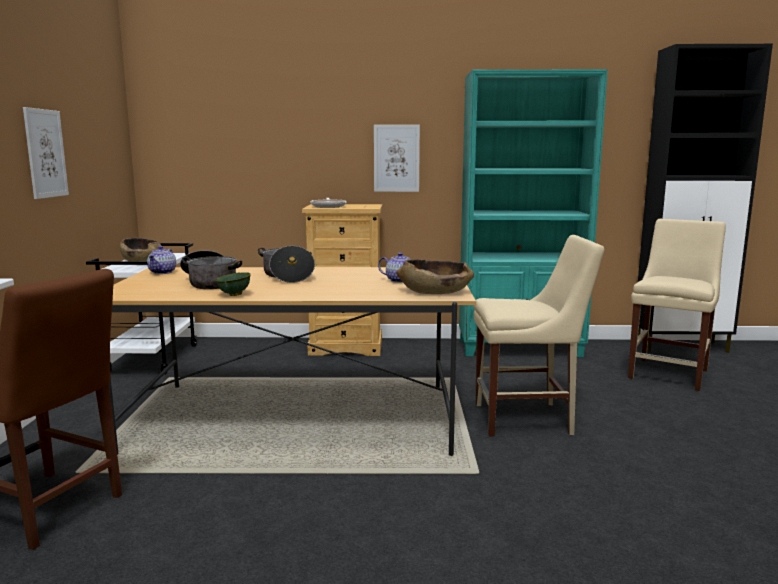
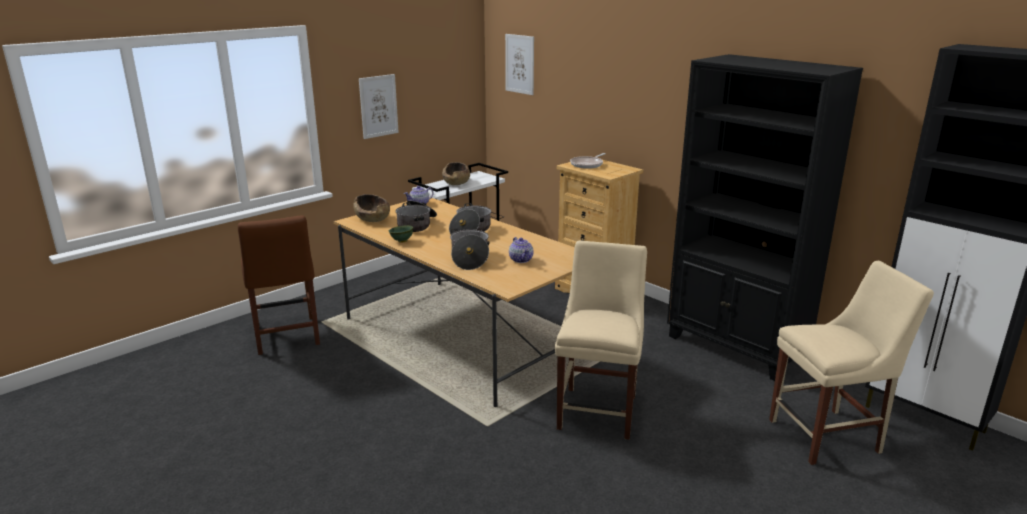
camera: 45 degrees right, 10 degrees up
(350, 289) = (469, 258): none -> cooking pot
(396, 158) = (662, 127): picture -> picture (520, 64)
(435, 292) = (508, 280): brown bowl -> brown bowl (372, 218)
(520, 348) = (736, 348): turquoise bookcase -> black bookcase
(528, 419) = (598, 409): beige chair -> beige chair turned 120 degrees counterclockwise

